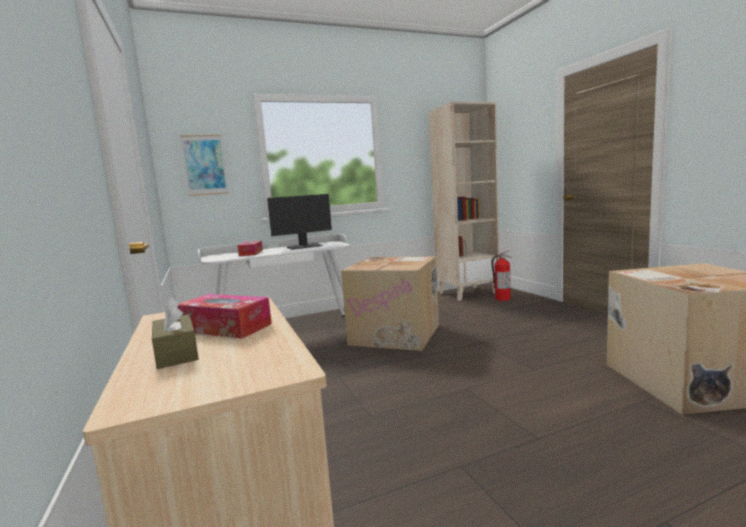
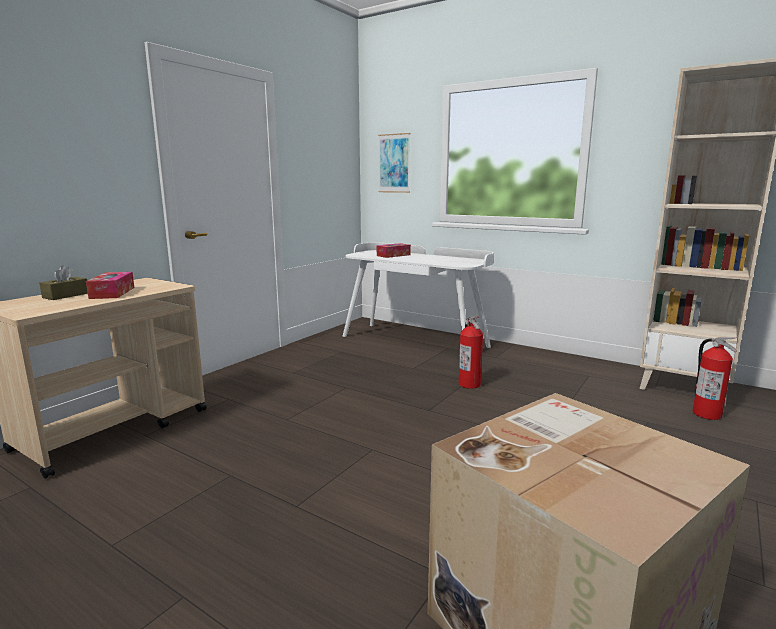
camera: 55 degrees right, 5 degrees up
(305, 246) = (444, 259): monitor -> none
(396, 334) = (469, 384): cardboard box -> fire extinguisher

